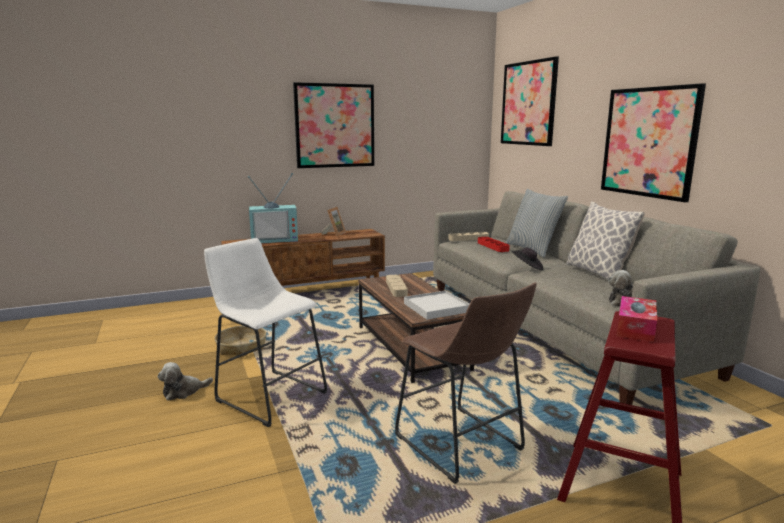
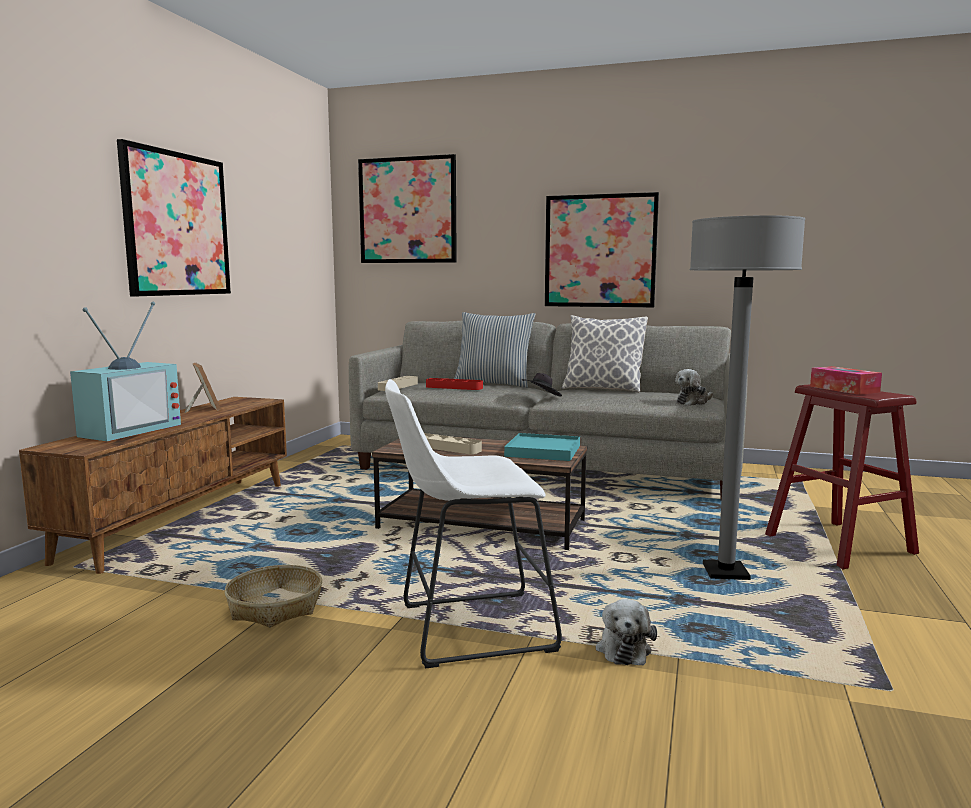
camera: 50 degrees left, 5 degrees down
(183, 391) = (347, 686): plush toy -> plush toy (623, 648)
(436, 307) = (543, 451): white tray -> turquoise tray
(462, 447) = (725, 572): brown stool -> grey floor lamp

